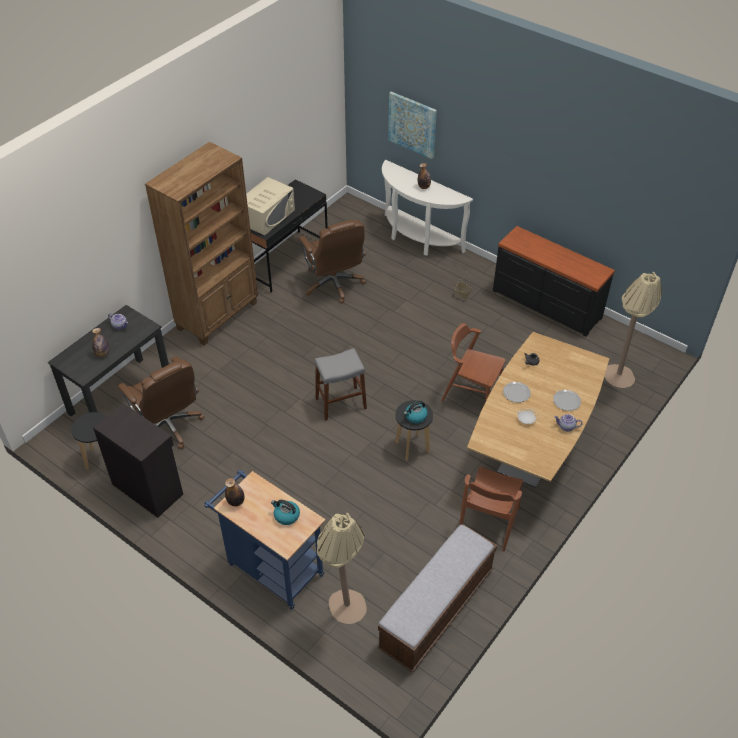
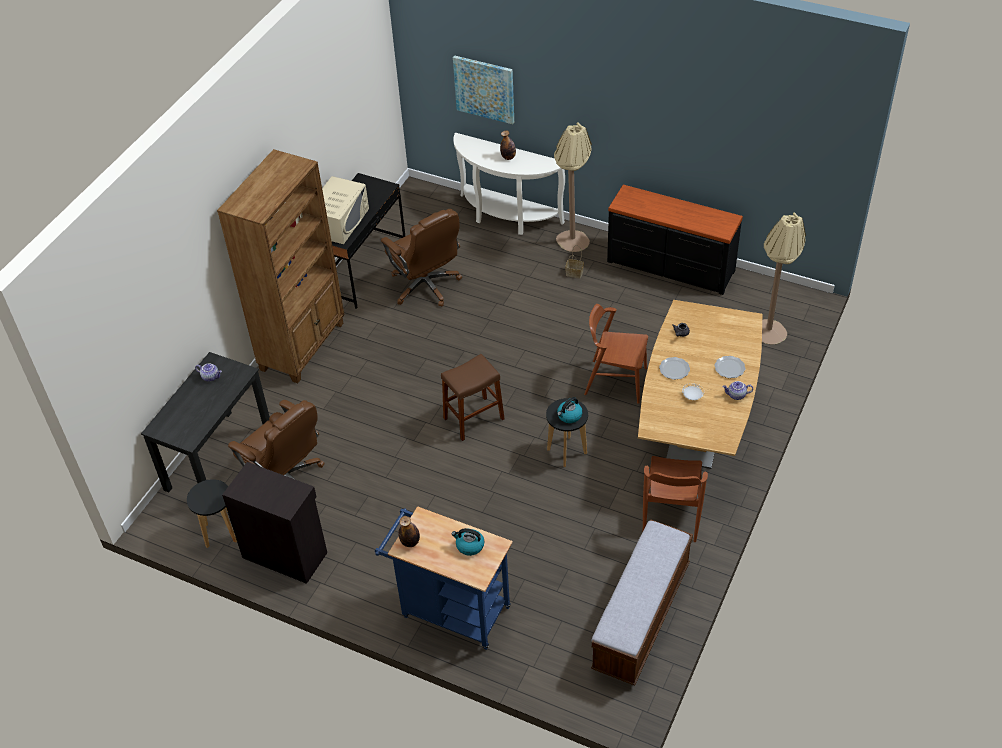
camera: 10 degrees left, 0 degrees up
(103, 354) = (202, 412): bottle -> none
(340, 403) = (473, 418): grey stool -> brown stool
(344, 614) = (544, 643): beige floor lamp -> beige floor lamp (571, 246)

